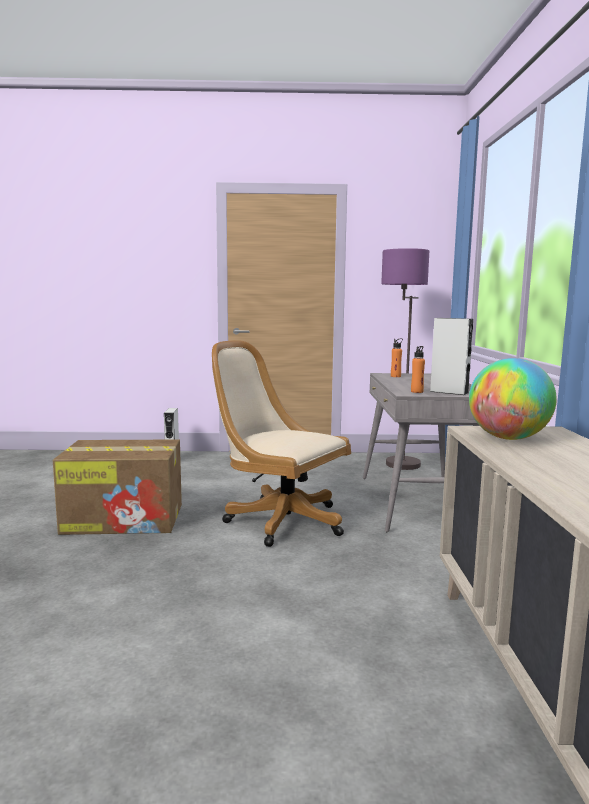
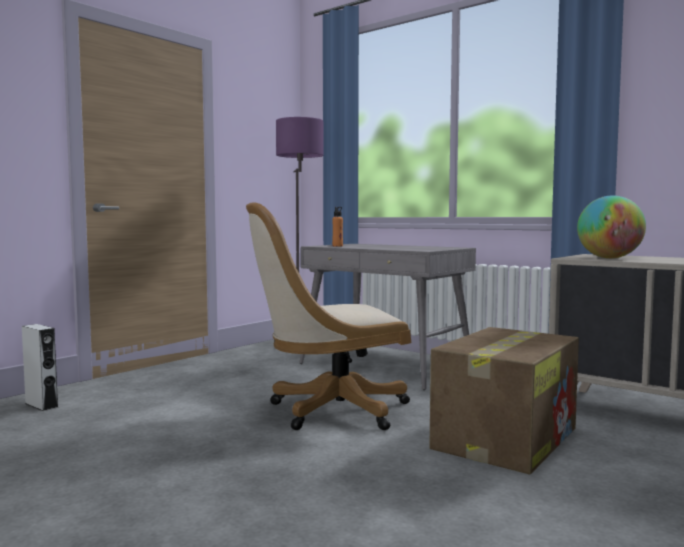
camera: 50 degrees left, 5 degrees down
(125, 519) = (180, 469): cardboard box -> cardboard box (506, 437)
(417, 392) = (421, 249): orange bottle -> none
(449, 392) = (438, 248): grey speaker -> none

